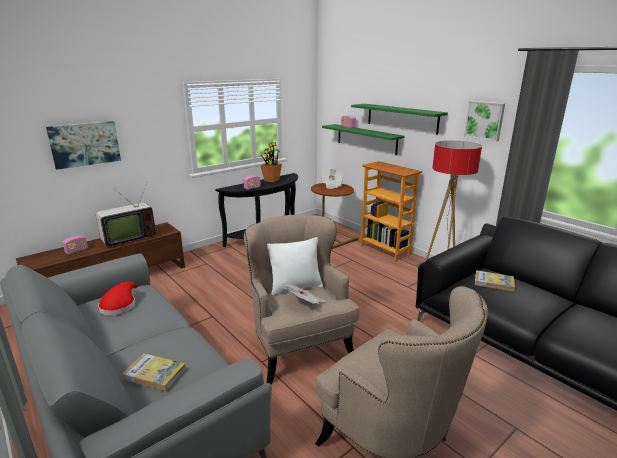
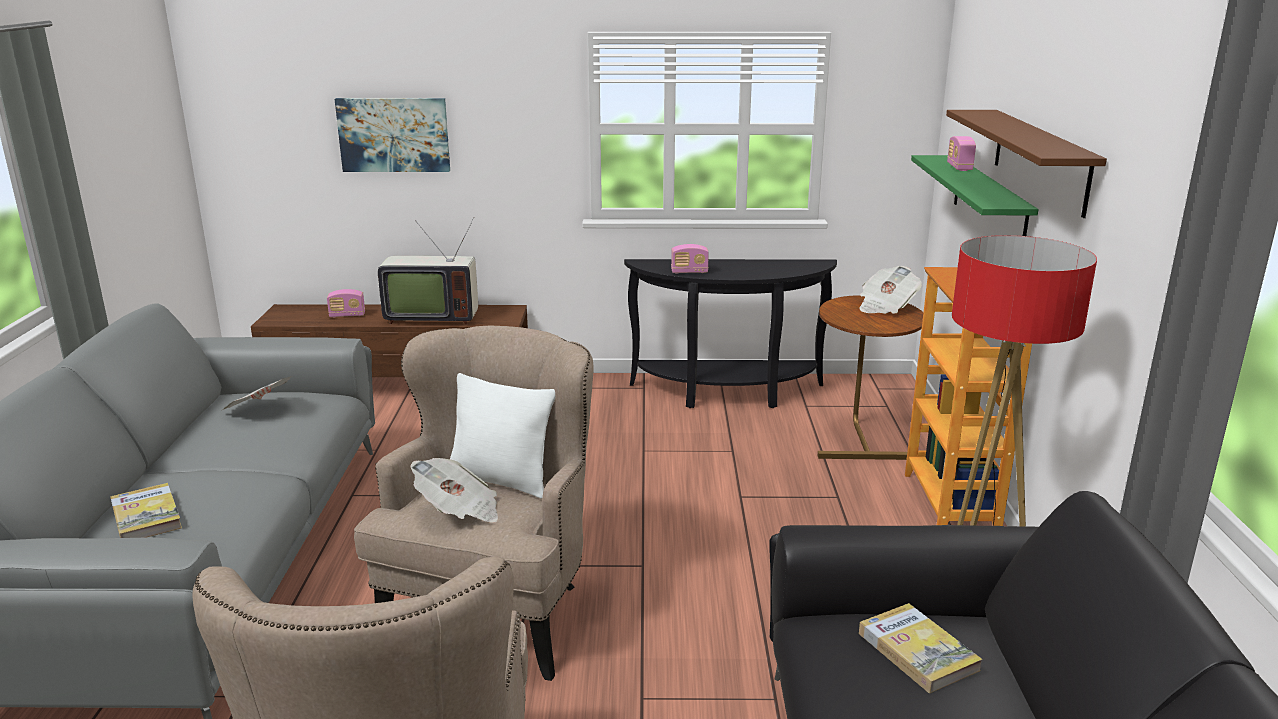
camera: 40 degrees right, 0 degrees up
(120, 305) = (259, 410): red hat -> newspaper
(271, 180) = (756, 265): potted plant -> none
(401, 118) = (1040, 159): green shelf -> brown shelf
(484, 120) = (1161, 195): picture -> none

